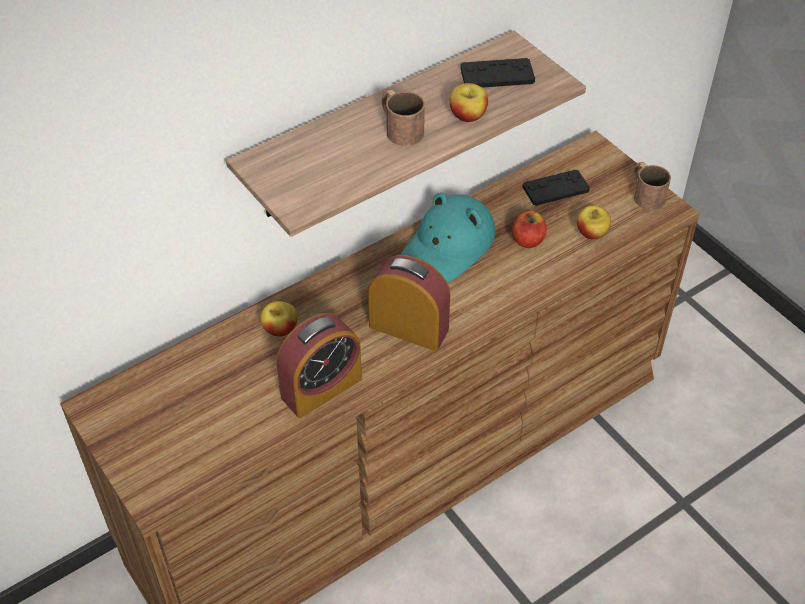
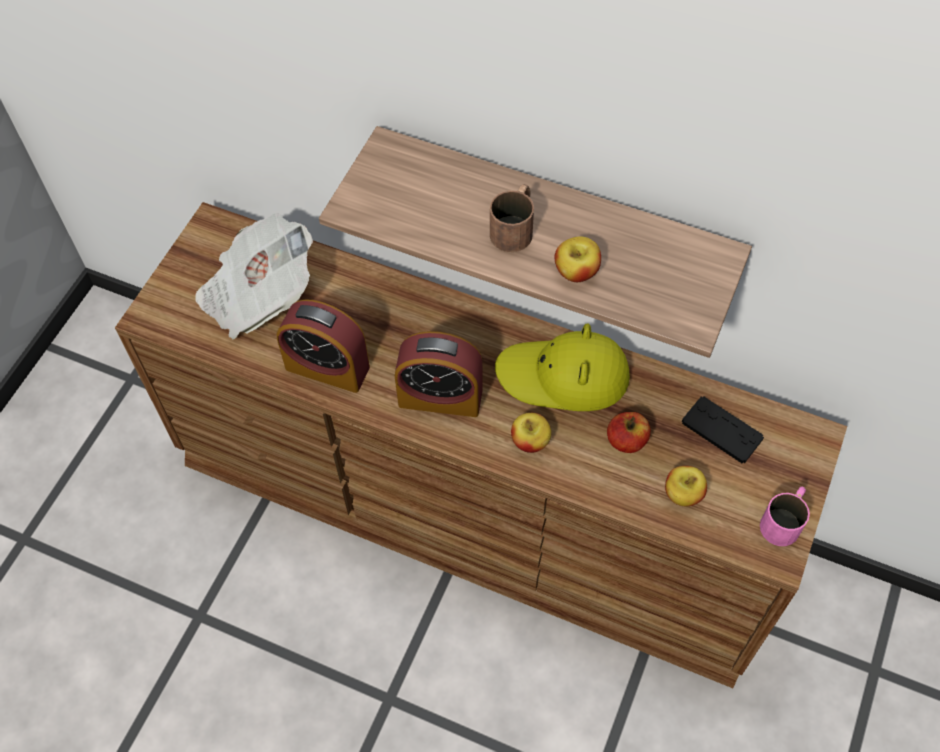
camera: 60 degrees right, 10 degrees up
(204, 404) = (258, 295): none -> newspaper
(280, 329) = (372, 301): apple -> apple (530, 441)
(408, 328) = (440, 397): alarm clock -> alarm clock turned 105 degrees clockwise
(447, 248) = (563, 376): turquoise hat -> yellow hat
(497, 75) = (661, 266): black game controller -> none
(645, 193) = (784, 519): brown mug -> pink mug

